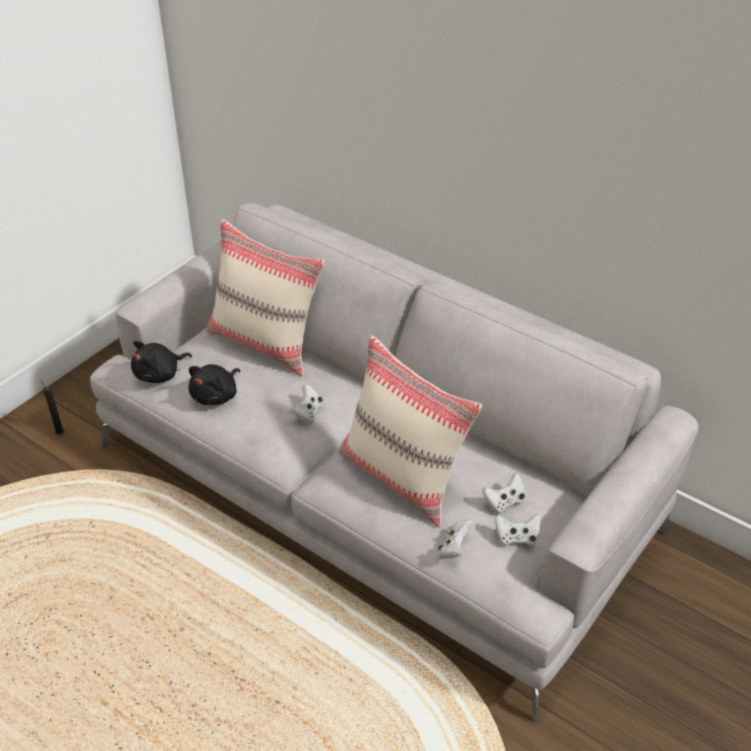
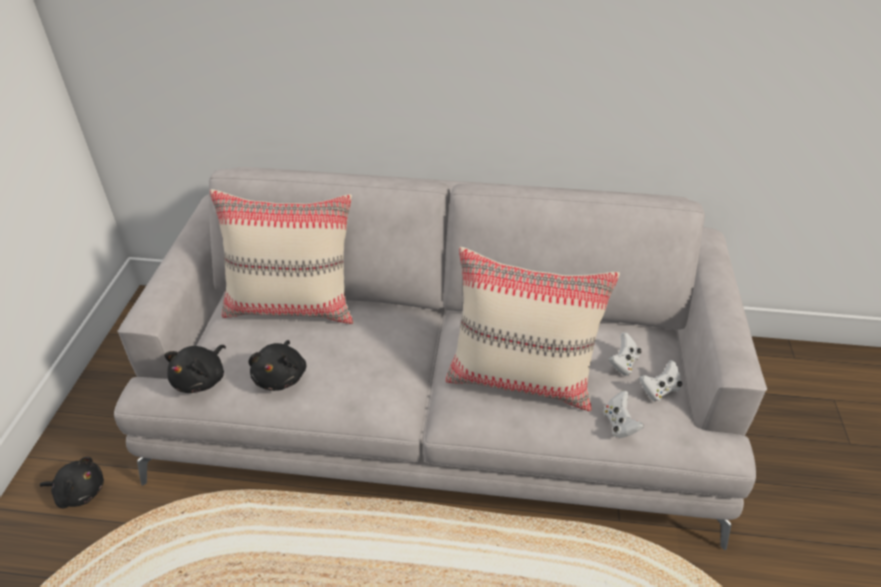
camera: 30 degrees left, 0 degrees up
(59, 433) = (79, 491): black candle -> black plush toy
(308, 413) = (386, 356): white game controller -> none

